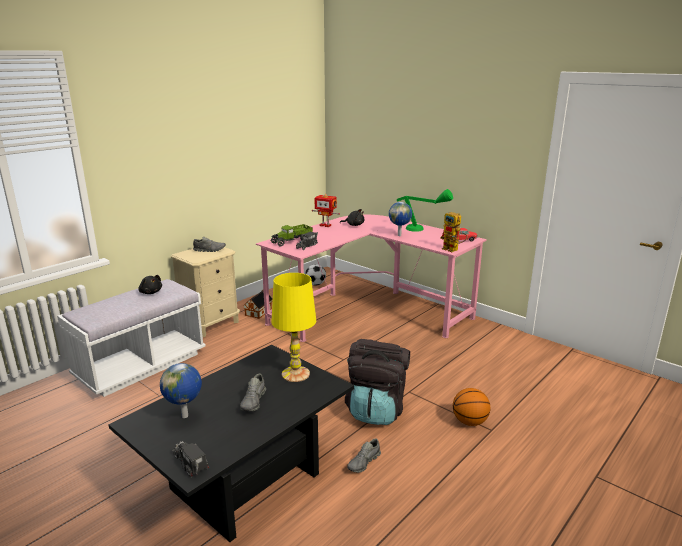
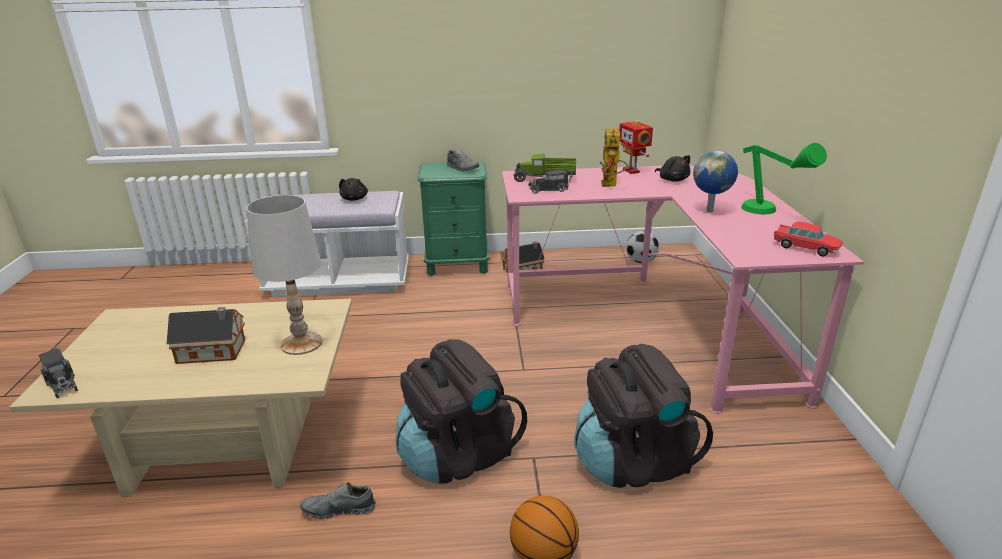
camera: 45 degrees right, 5 degrees up
(185, 416) = (150, 333): globe -> none
(191, 464) = (61, 382): toy truck -> toy truck turned 135 degrees clockwise
(211, 324) = (457, 265): beige nightstand -> green nightstand
(244, 478) = (228, 442): black coffee table -> beige coffee table
(254, 401) = (214, 351): grey shoe -> toy house
(295, 374) = (302, 343): yellow table lamp -> white table lamp
(447, 371) = (633, 461): none -> black backpack
(453, 250) = (753, 259): toy robot -> toy robot (611, 185)

